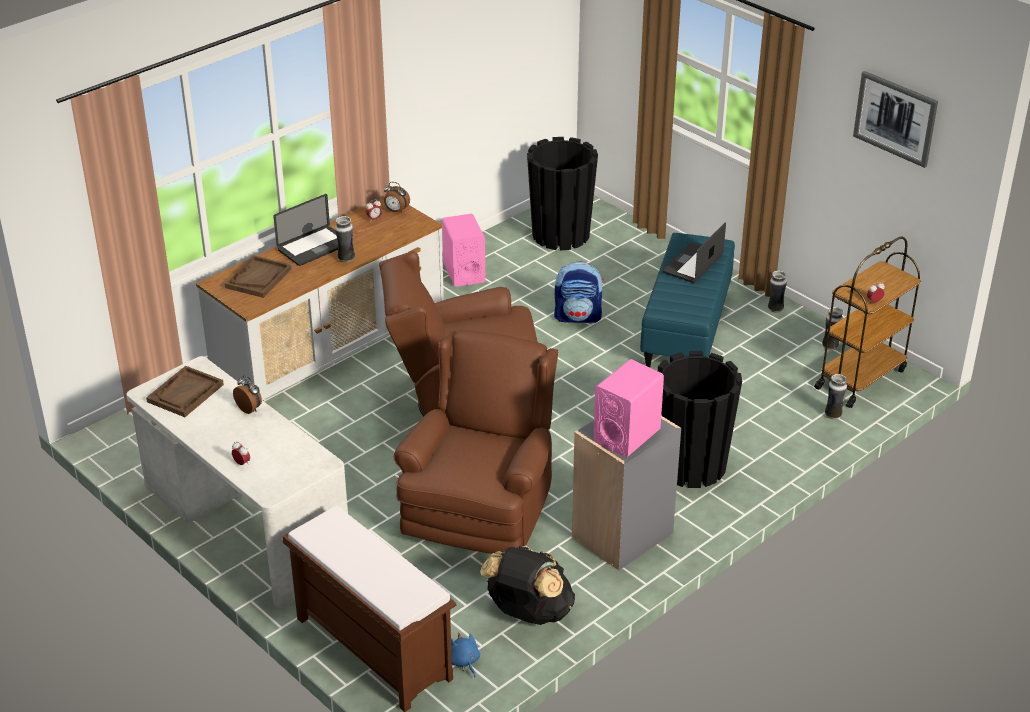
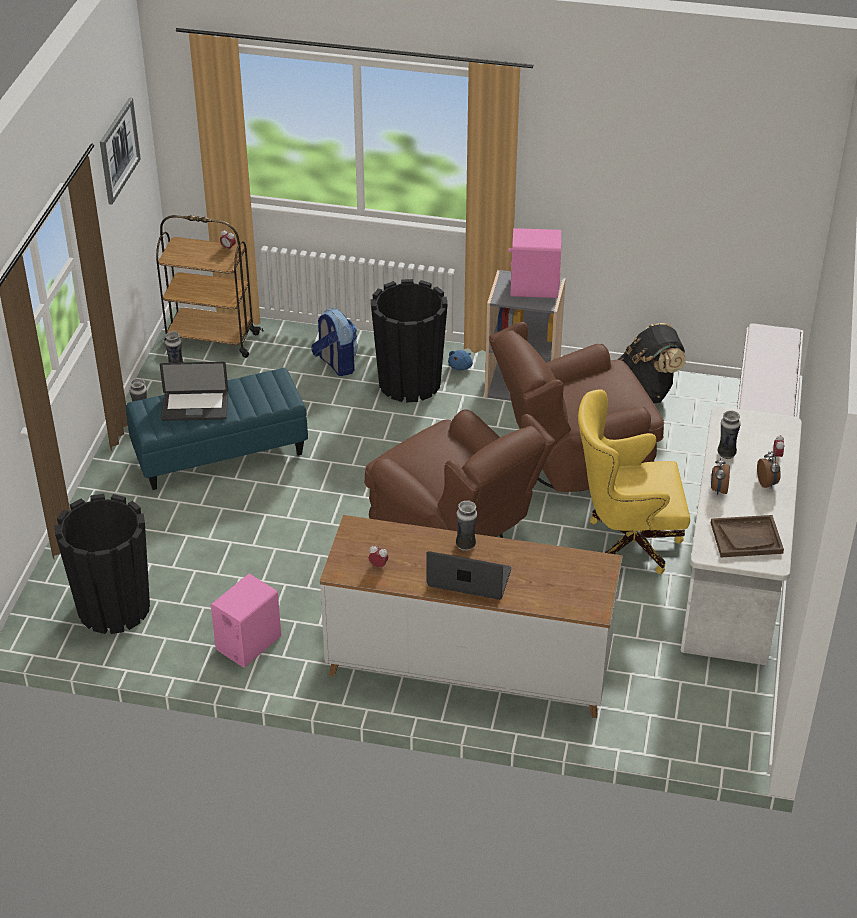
camera: 125 degrees left, 5 degrees up
(258, 278) = (557, 585): brown tray -> none
(351, 487) = (626, 543): none -> yellow office chair
(396, 211) = (349, 558): alarm clock -> alarm clock (767, 483)
(464, 662) = (719, 399): blue plush toy -> blue plush toy (461, 366)
(578, 317) = (259, 527): backpack -> backpack (336, 364)
(833, 415) = (275, 338): vase -> vase (726, 453)

